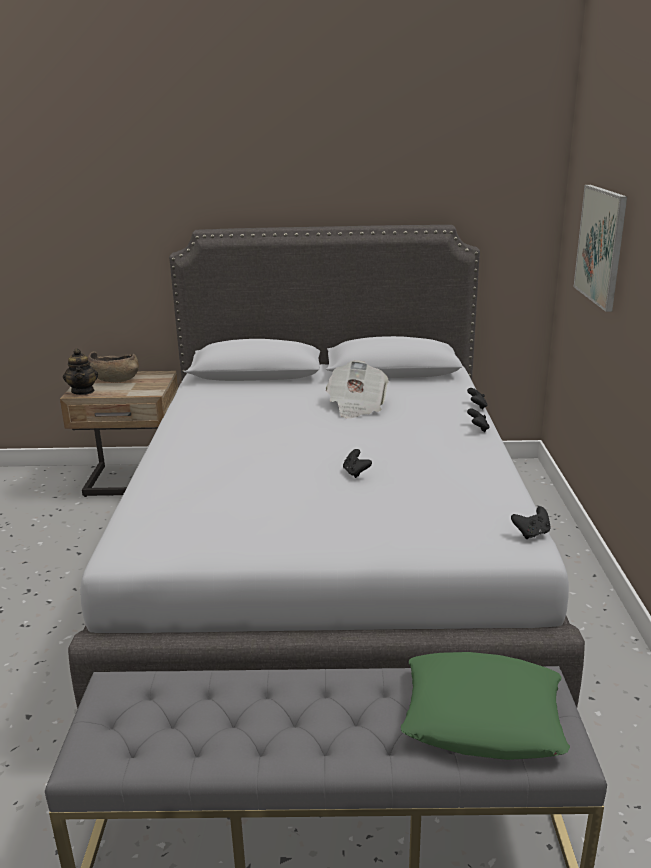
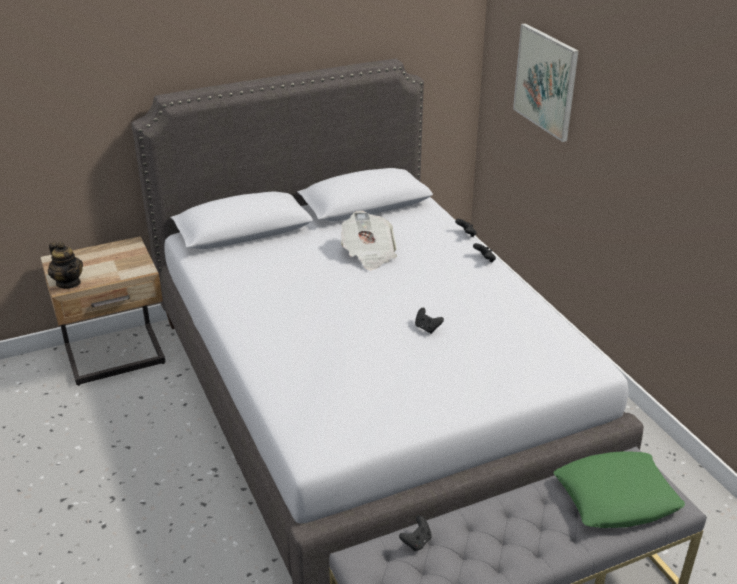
camera: 25 degrees left, 10 degrees up
(114, 378) = (84, 259): brown bowl -> none
(531, 533) = (591, 354): black game controller -> black game controller (416, 542)

